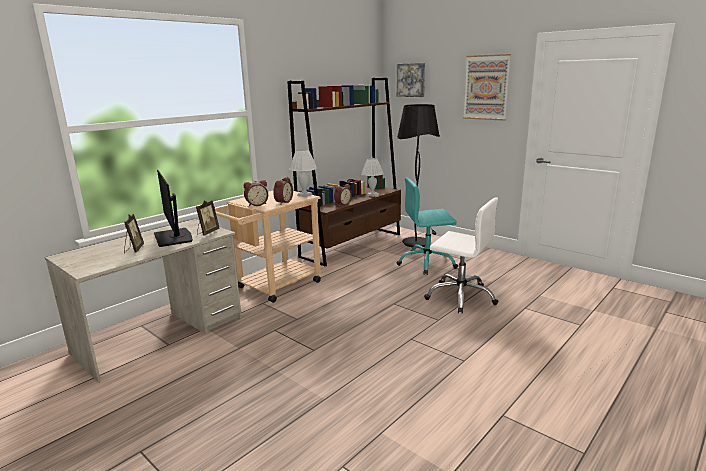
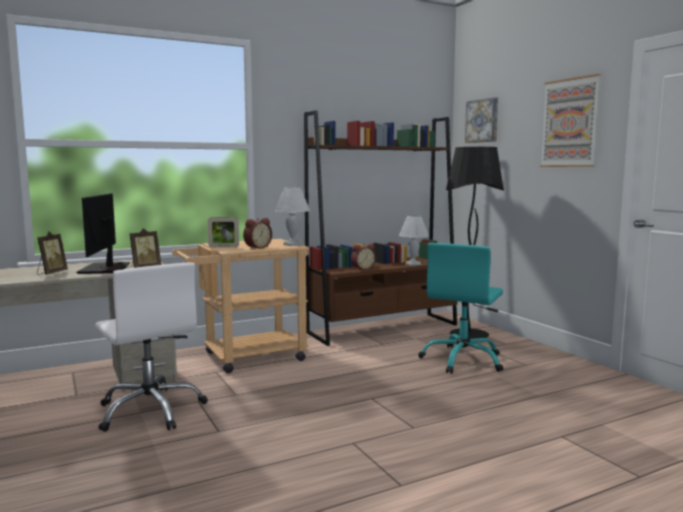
camera: 20 degrees right, 10 degrees down
(256, 204) = (223, 247): alarm clock -> picture frame
(427, 263) = (463, 360): turquoise office chair -> turquoise office chair turned 75 degrees counterclockwise
(461, 296) = (474, 406): white office chair -> white office chair (151, 410)

